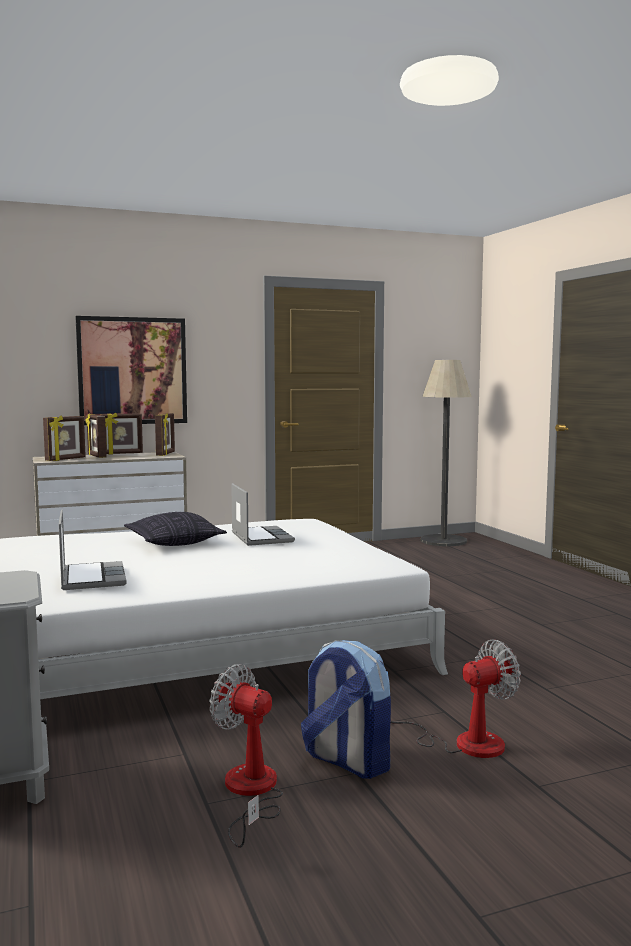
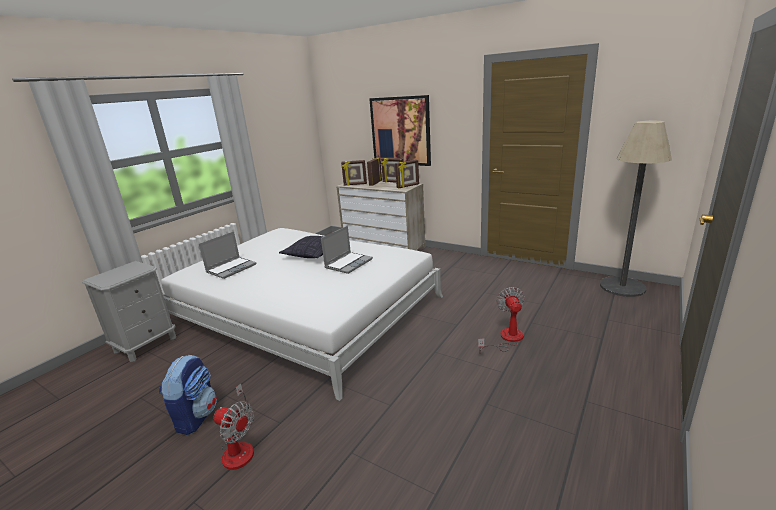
camera: 55 degrees right, 15 degrees up
(250, 792) = (153, 404): fan -> fan (506, 339)

